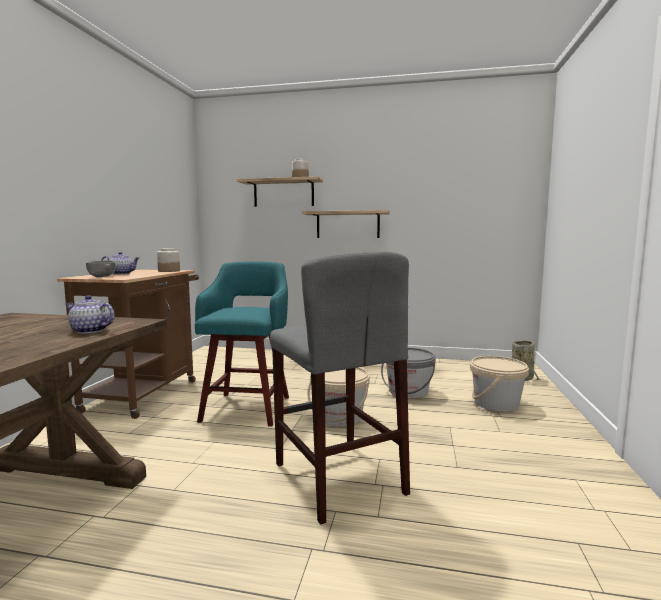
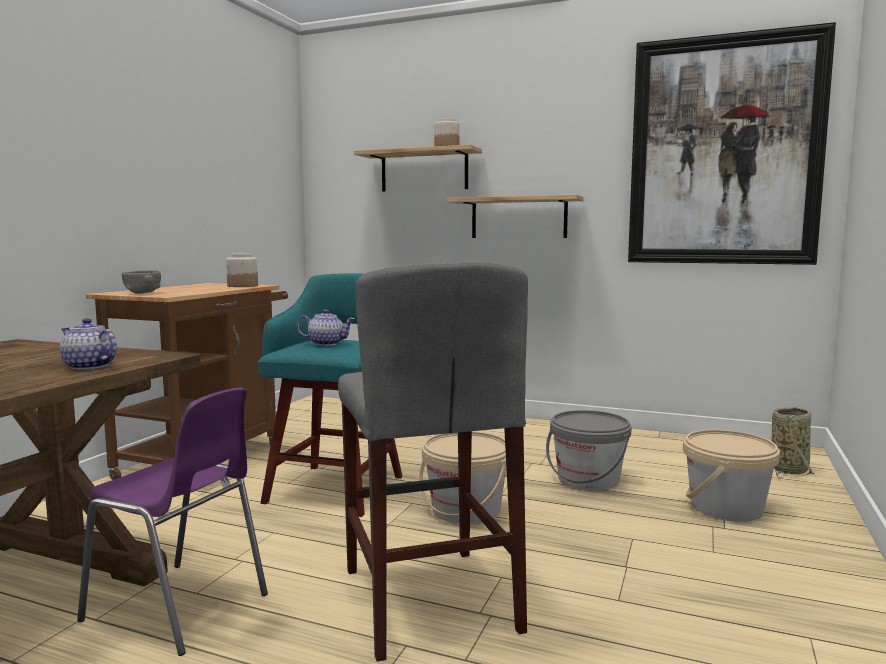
camera: 10 degrees right, 0 degrees up
(121, 274) = (175, 289): teapot -> teapot (326, 343)
(165, 502) = (180, 608): none -> purple chair
(476, 184) = (724, 152): none -> picture

